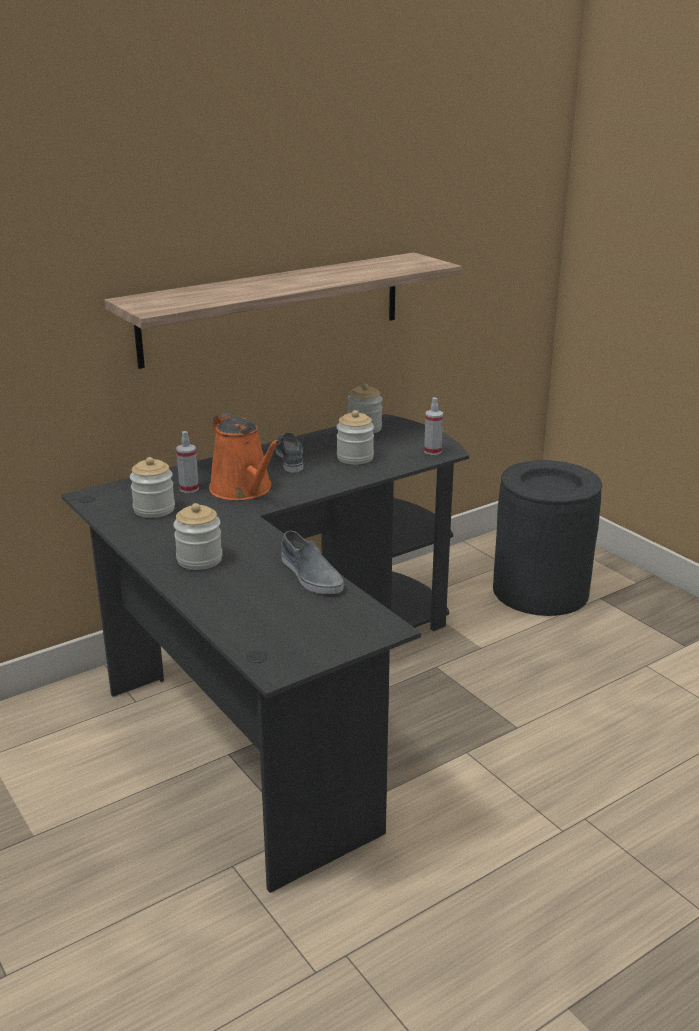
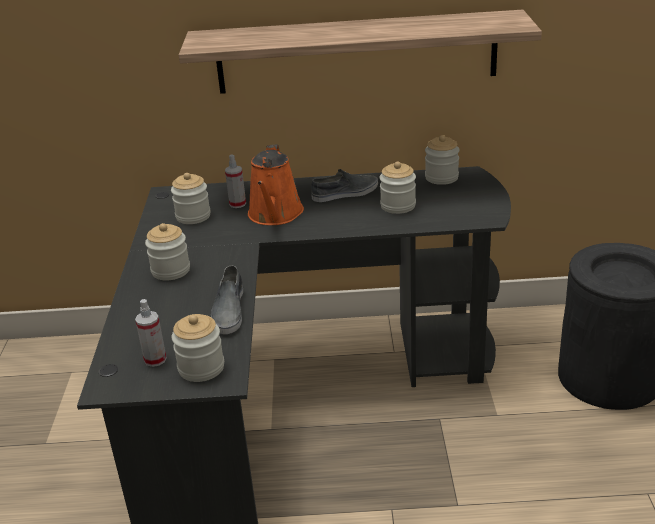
camera: 35 degrees right, 5 degrees up
(290, 458) = (345, 193): grey shoe -> grey shoe turned 45 degrees clockwise
(350, 626) = (201, 368): none -> jar
(432, 451) = (474, 215): spray bottle -> spray bottle (155, 359)

